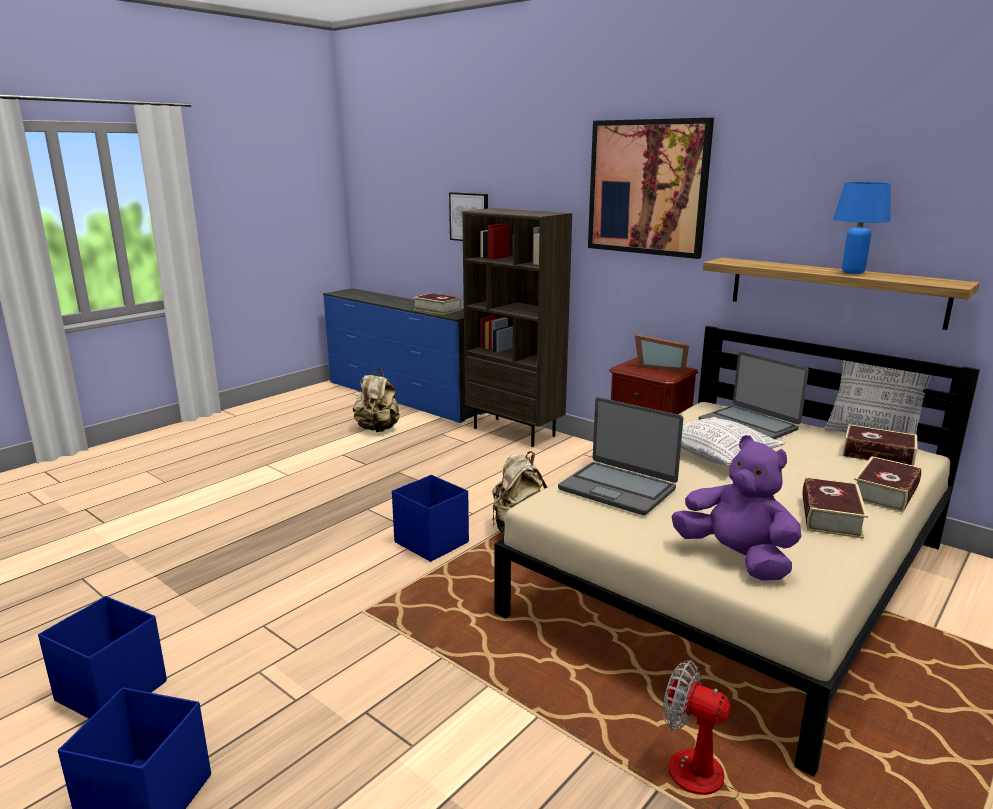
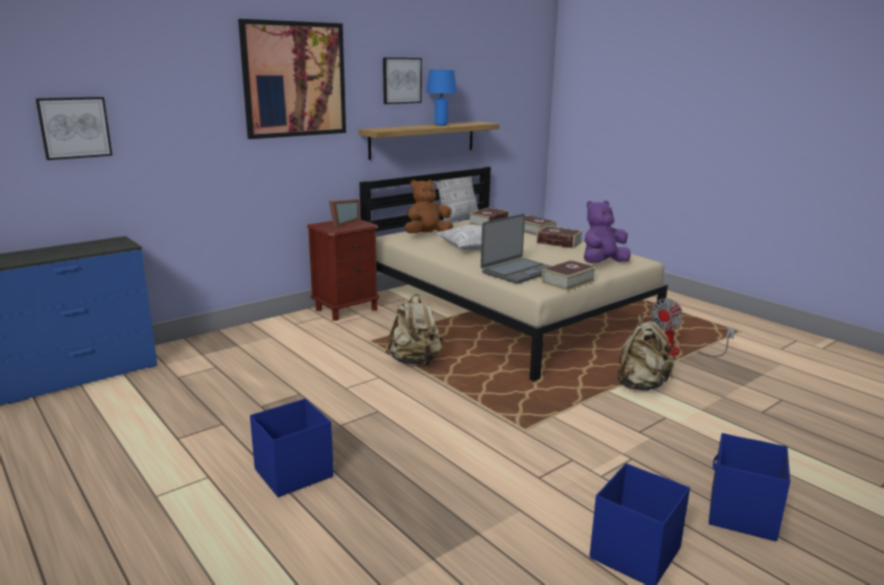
camera: 80 degrees left, 0 degrees up
(378, 429) = (116, 413): beige backpack -> beige backpack (641, 385)
(431, 542) = (422, 397): blue storage box -> blue storage box (292, 473)
(437, 309) = (74, 250): book -> book (568, 282)
(515, 432) = (214, 343): brown bookcase -> none
(748, 425) = (427, 235): laptop -> brown plush toy
(805, 196) = (401, 80): none -> picture

